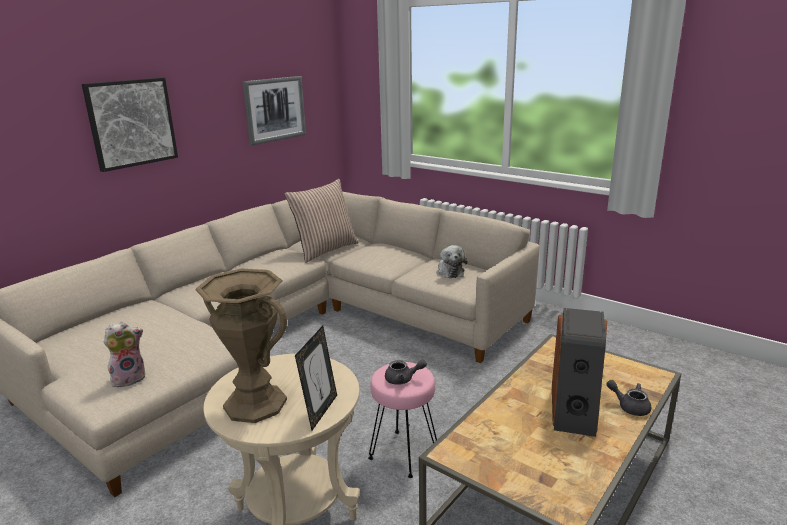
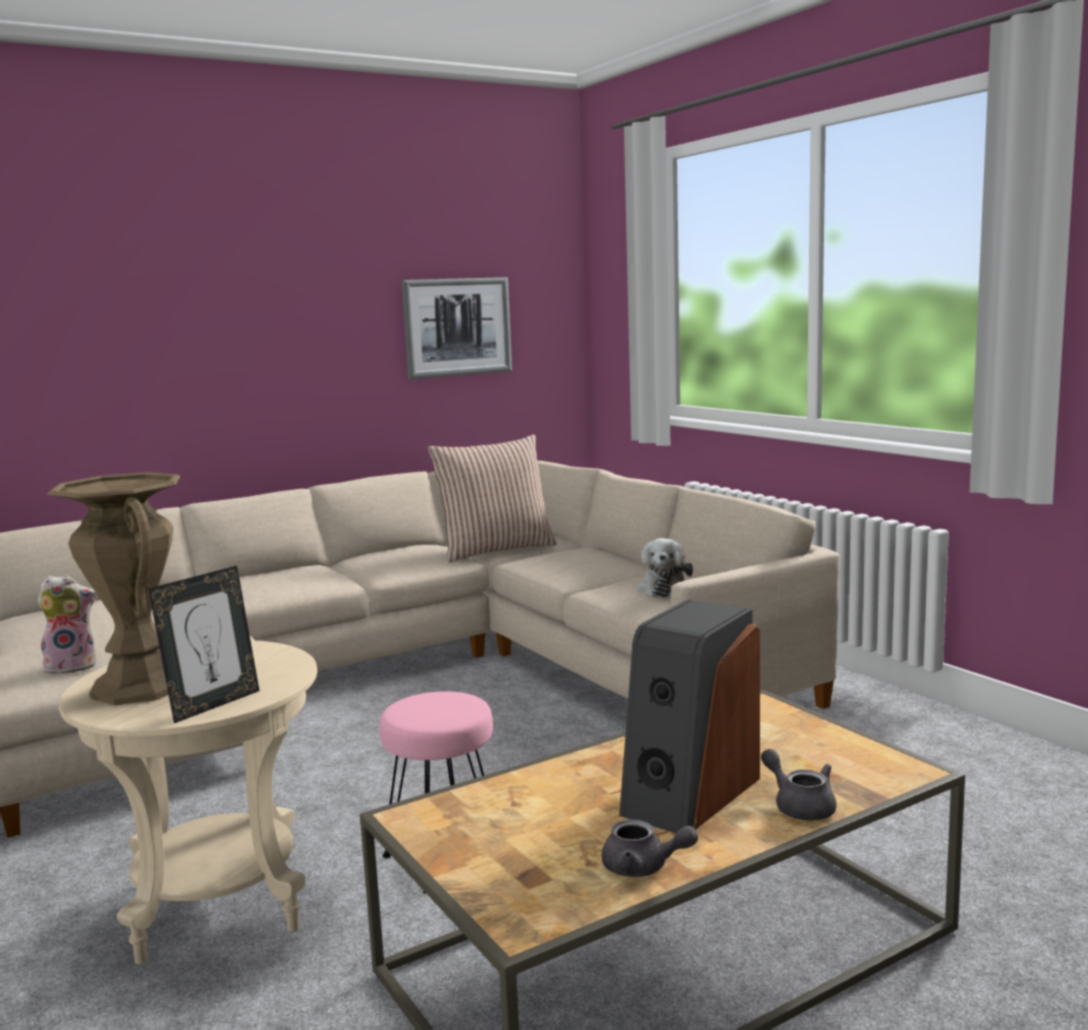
camera: 20 degrees right, 10 degrees down
(131, 123) = (214, 329): picture -> none
(403, 379) = (431, 711): grey teapot -> grey teapot (643, 868)

